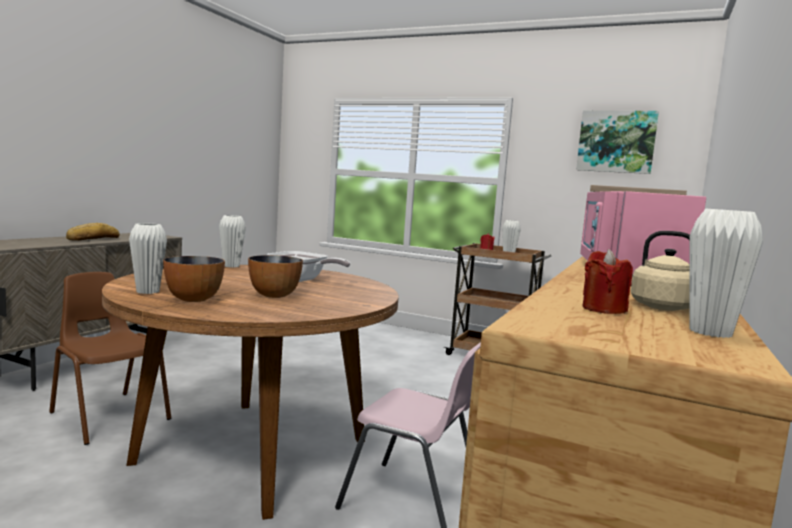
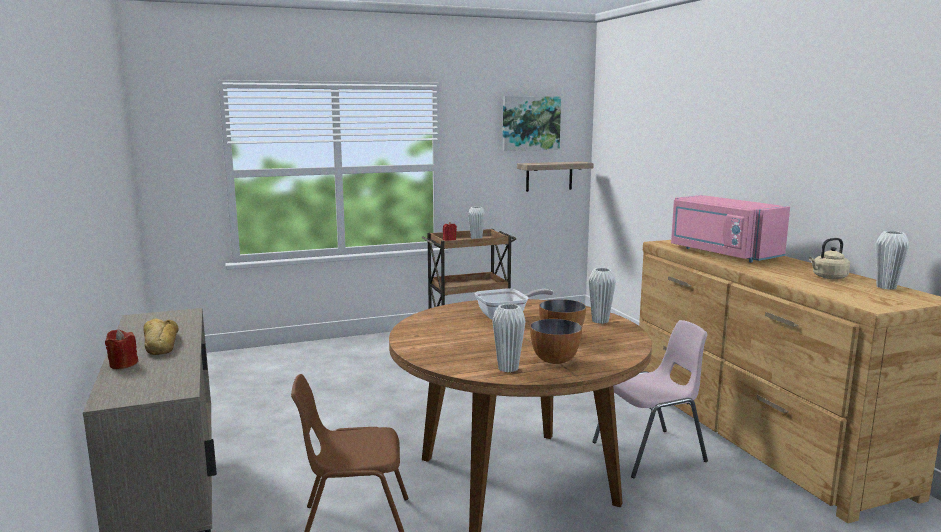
camera: 45 degrees left, 5 degrees up
(231, 266) = (410, 324): white vase -> white vase (600, 321)
(603, 309) = (835, 287): red candle -> red candle (123, 364)

